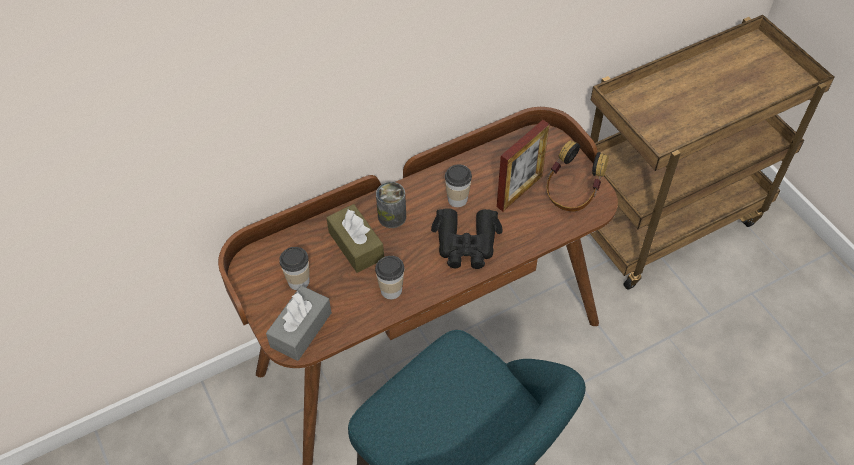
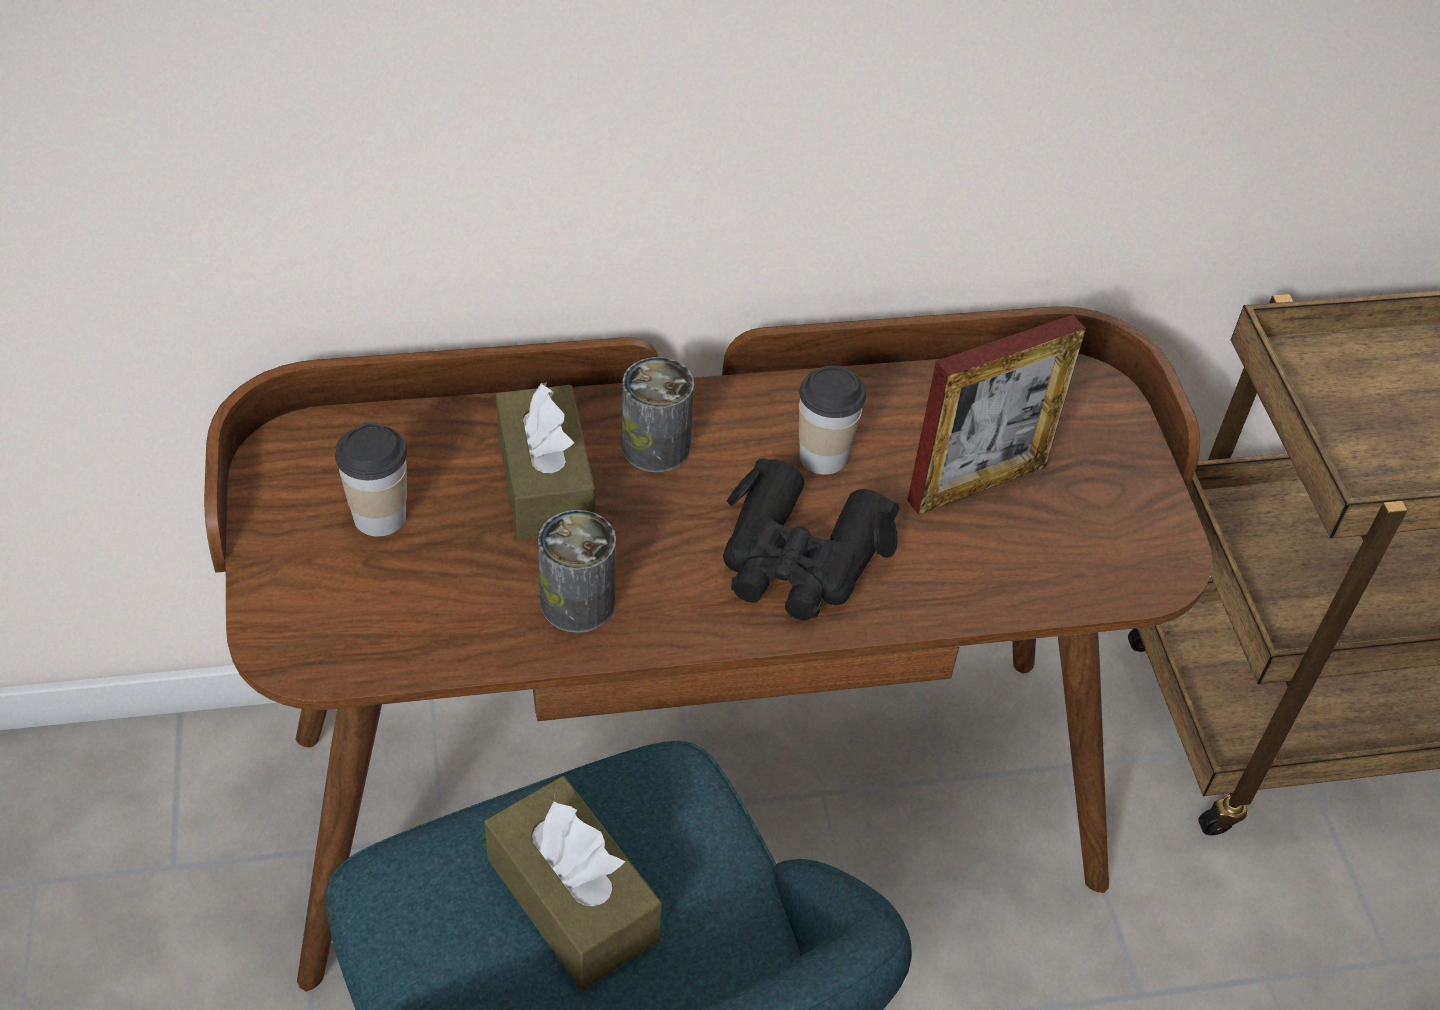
camera: 15 degrees right, 5 degrees down
(301, 329) = (331, 621): grey tissue box -> none
(391, 290) = (577, 603): cup -> can
(443, 403) = (572, 899): none -> brown tissue box
(572, 193) = (1102, 525): headphones -> none

